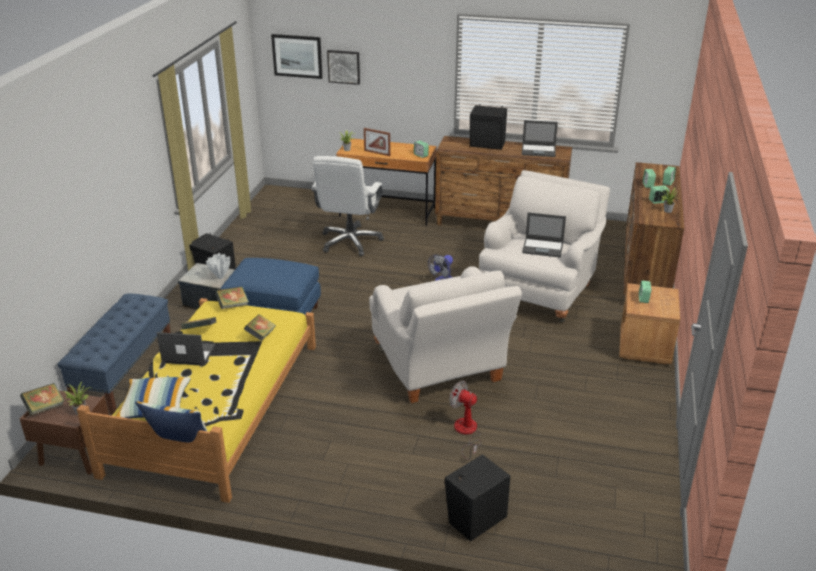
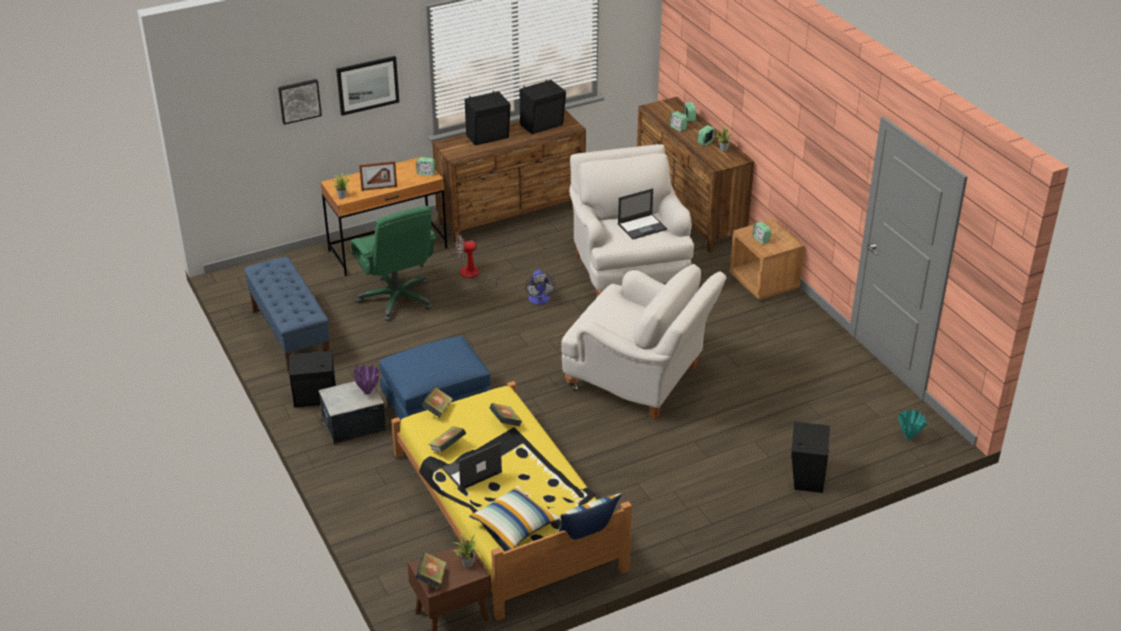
camera: 40 degrees left, 5 degrees up
(125, 373) = (380, 530): blue bench -> blue bench (290, 335)
(220, 278) = (368, 392): white vase -> purple vase
(297, 56) = (239, 105): picture -> picture (367, 85)
(350, 241) = (397, 299): white office chair -> green office chair
(466, 432) = (724, 419): fan -> fan (474, 275)
(539, 150) = (543, 125): laptop -> black speaker
(622, 543) = (909, 437): none -> turquoise vase

